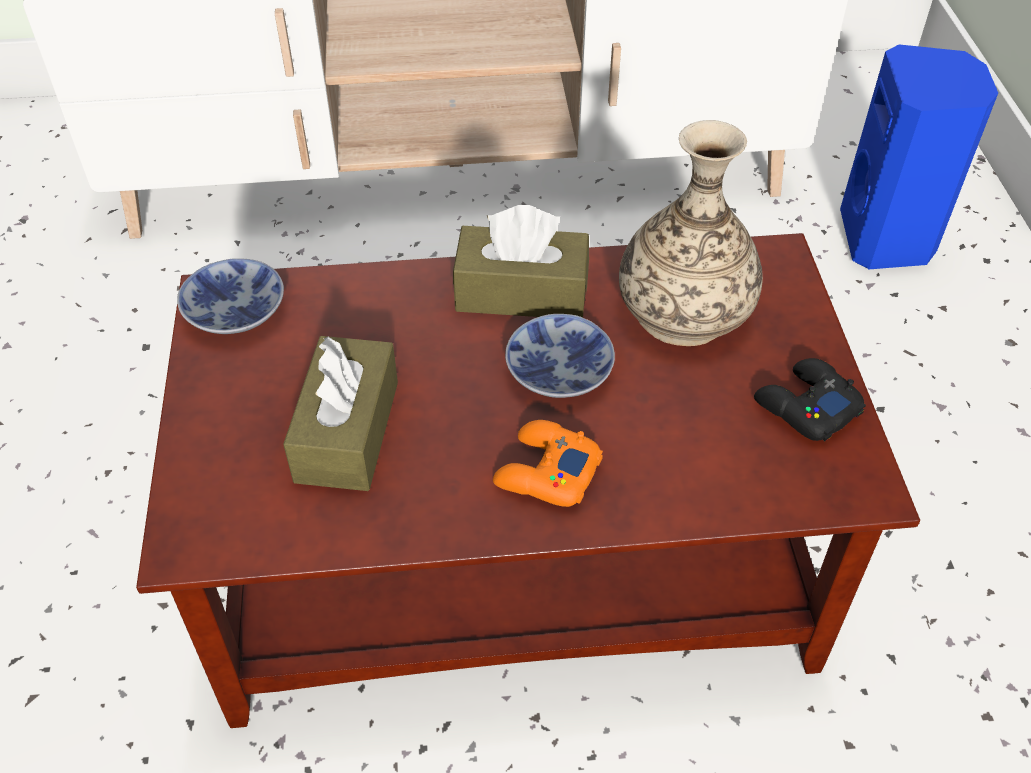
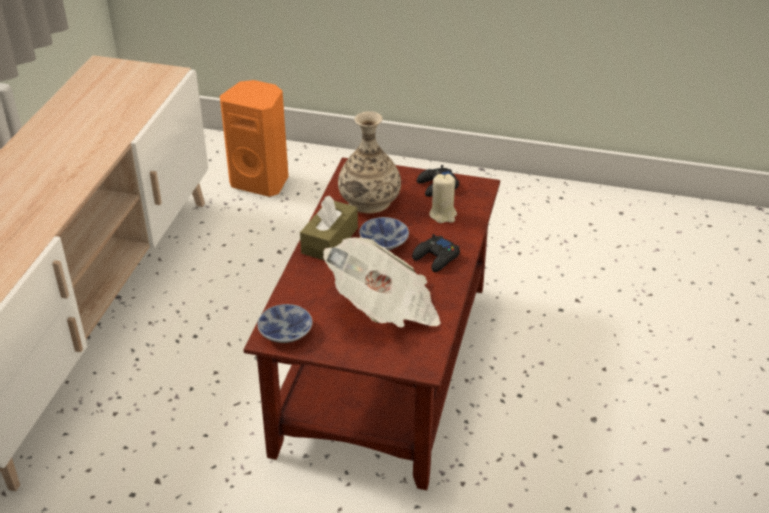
camera: 70 degrees left, 10 degrees down
(347, 431) = (384, 308): brown tissue box -> newspaper
(546, 472) = (436, 258): orange game controller -> black game controller
(707, 444) = (443, 215): none -> beige candle
(887, 239) = (261, 181): blue speaker -> orange speaker

